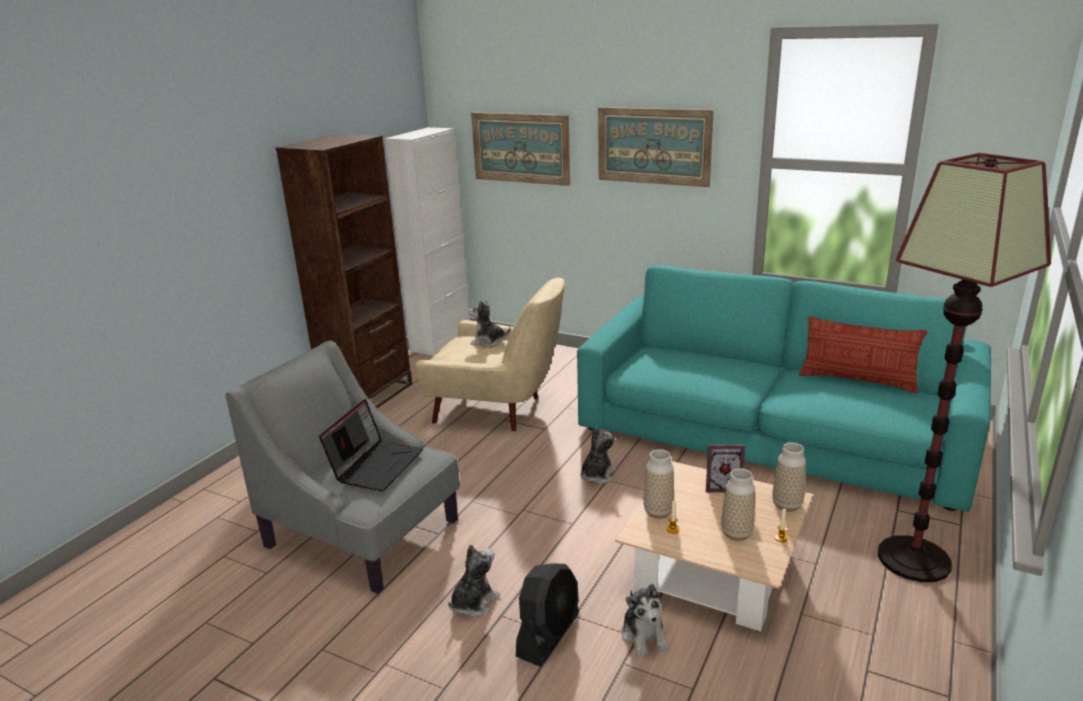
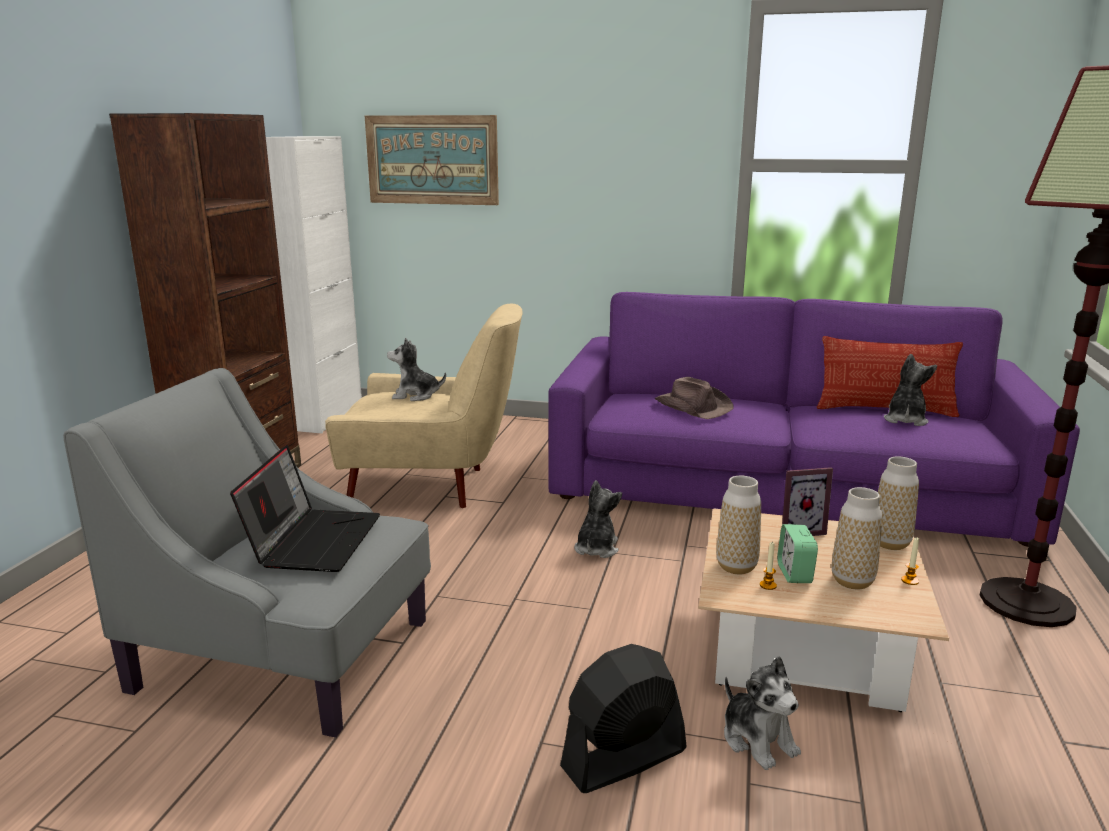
camera: 15 degrees left, 5 degrees down
(473, 603) = (492, 730): plush toy -> plush toy (905, 420)
(548, 634) = (623, 759): black fan -> black fan turned 135 degrees counterclockwise
(653, 146) = (607, 150): picture -> none
(691, 368) = (692, 406): none -> brown hat
(697, 522) = (794, 573): none -> alarm clock
(771, 432) = (783, 484): turquoise sofa -> purple sofa

